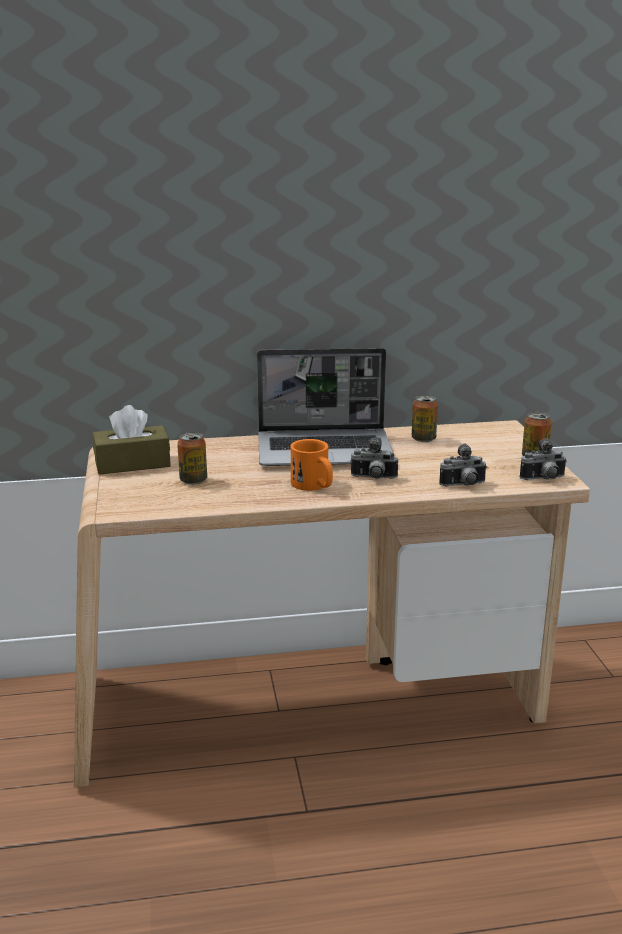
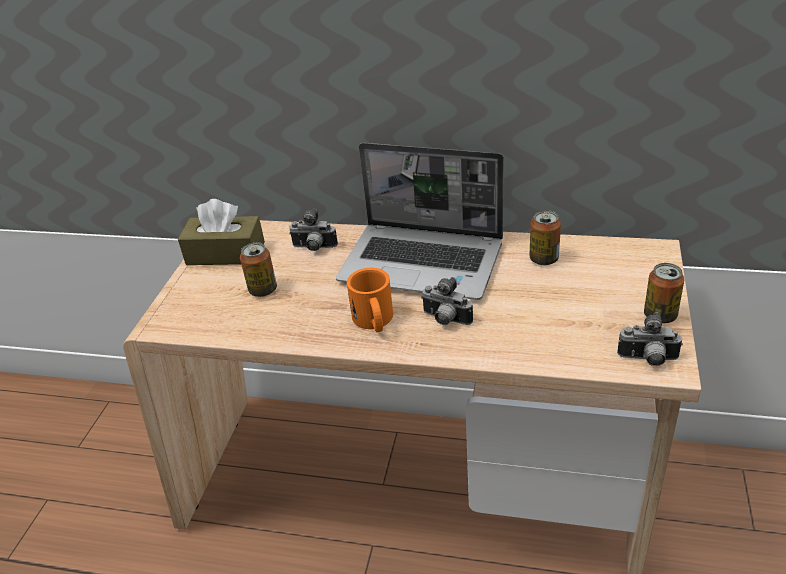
camera: 25 degrees right, 15 degrees up
(463, 485) = (540, 353): camera -> camera (314, 248)

